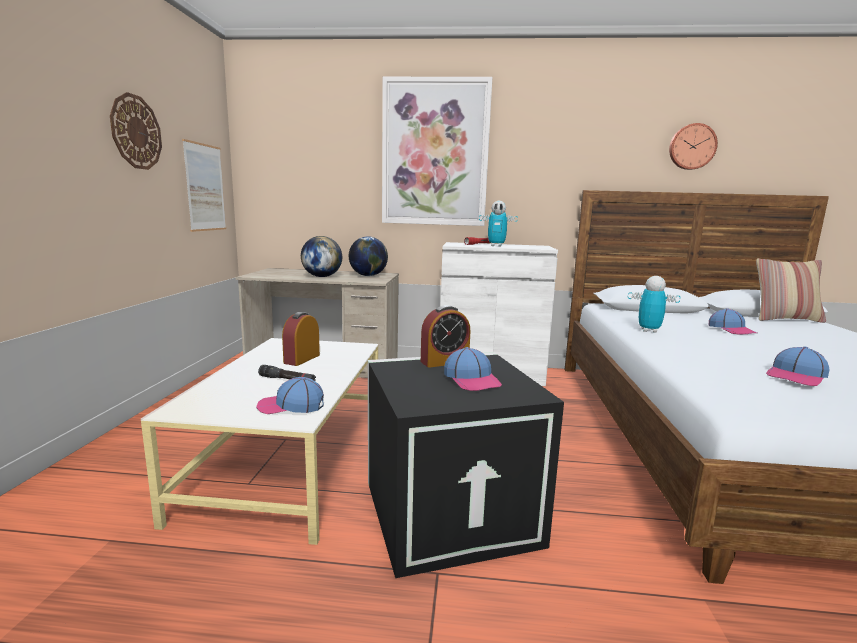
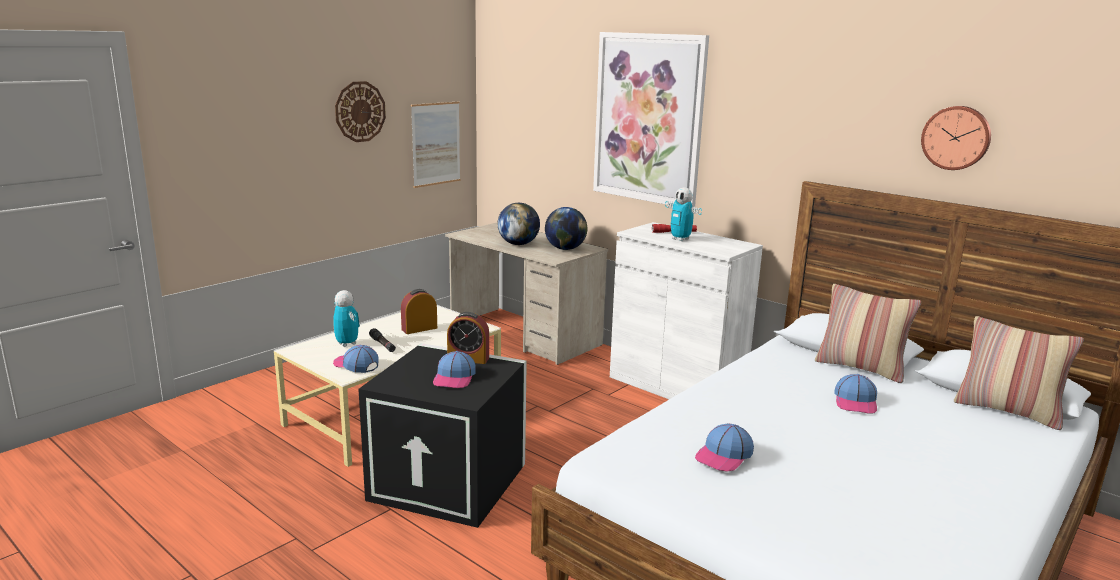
camera: 35 degrees right, 5 degrees up
(648, 330) = (744, 377): toy robot -> toy robot (347, 344)
(678, 314) = (860, 368): none -> pillow
(796, 376) = (724, 456): cap -> cap turned 45 degrees counterclockwise

